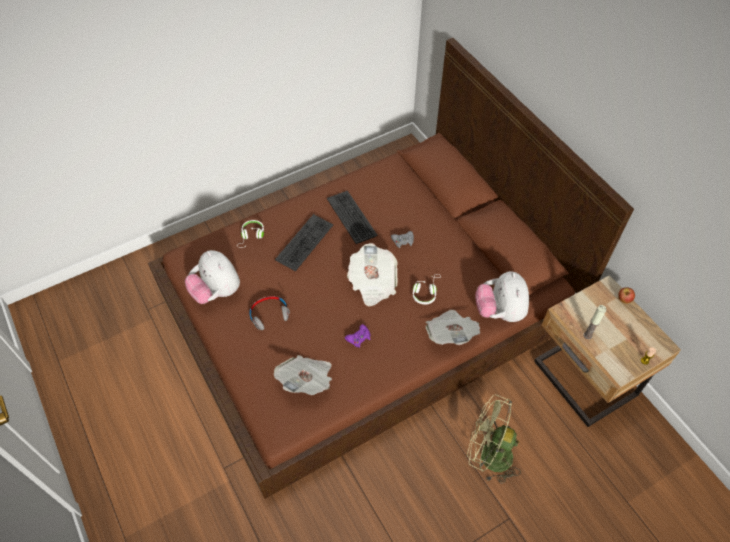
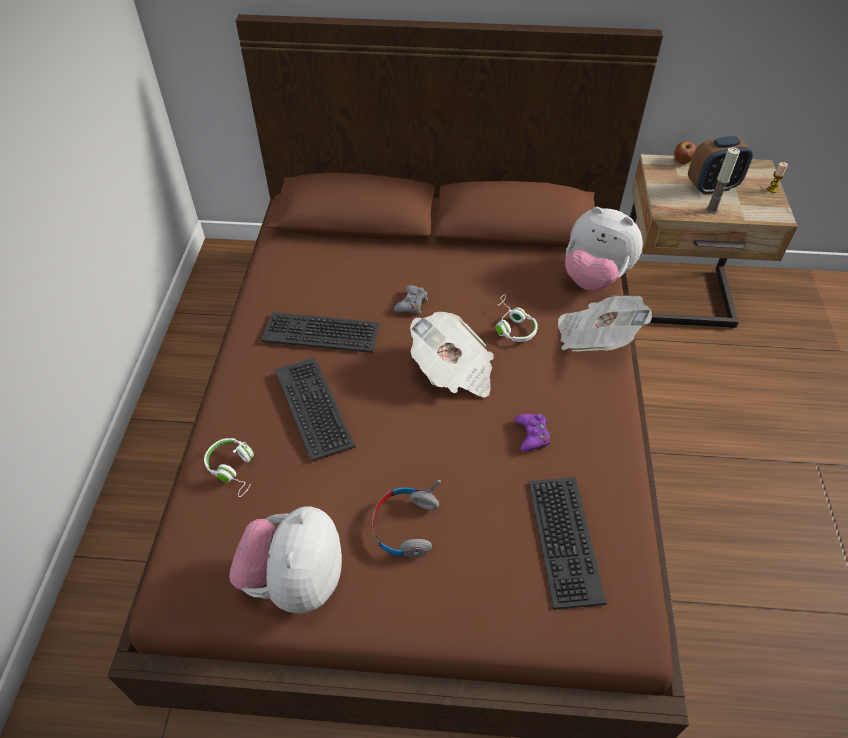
camera: 55 degrees left, 5 degrees down
(217, 292) = (295, 580): plush toy -> plush toy turned 105 degrees clockwise
(307, 381) = (563, 540): newspaper -> keyboard
(488, 455) = (723, 434): green fan -> none
(612, 326) = (712, 187): none -> alarm clock

